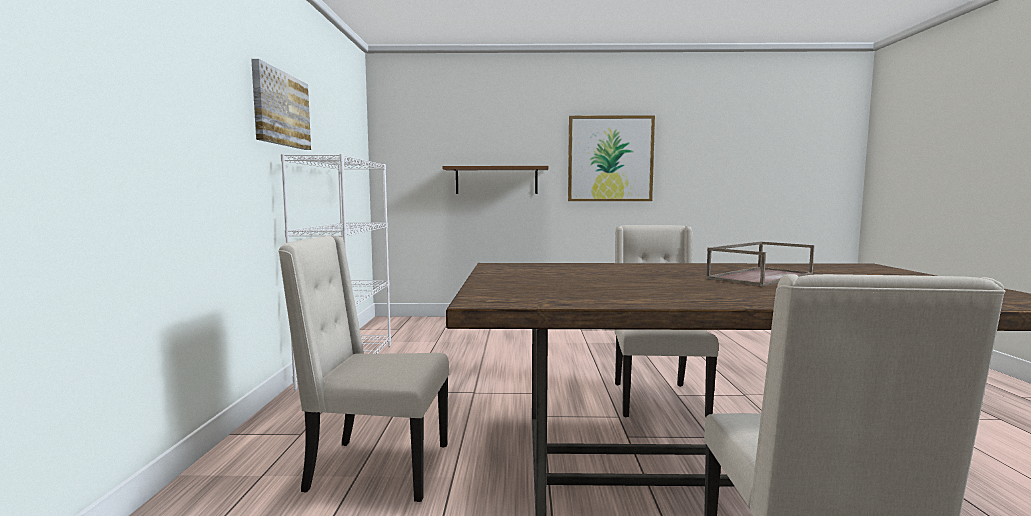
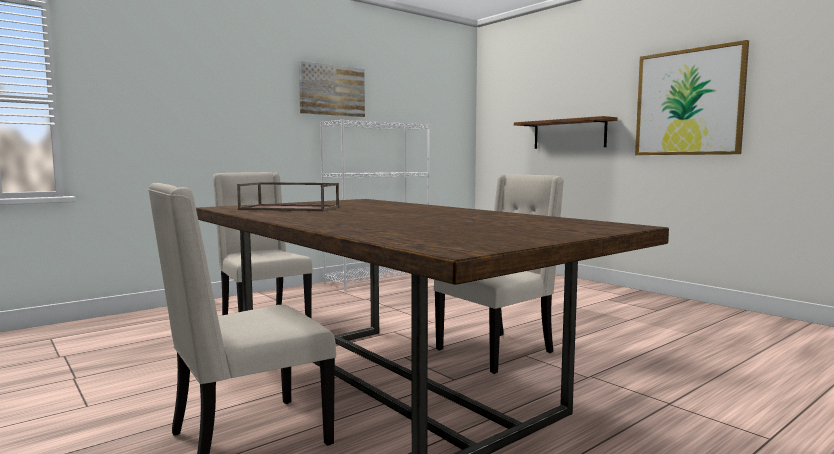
camera: 50 degrees right, 0 degrees up
(759, 276) = (437, 217): brown tray -> brown tray (291, 208)

